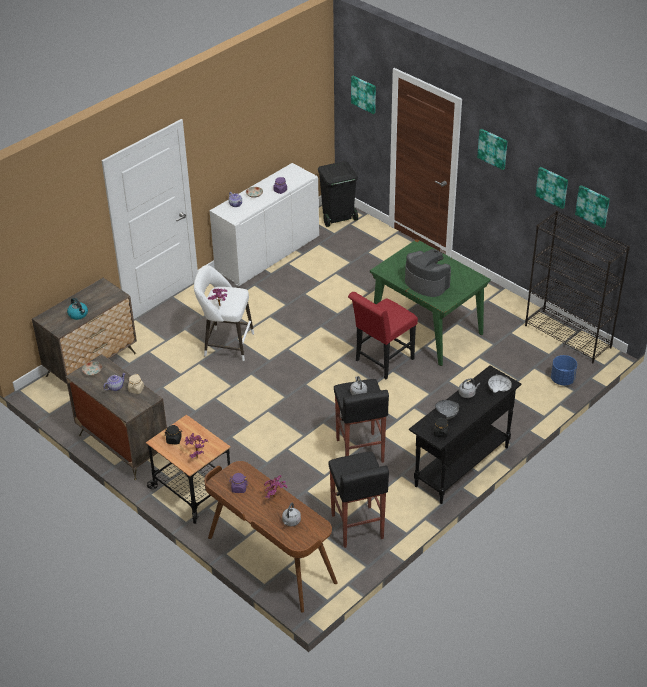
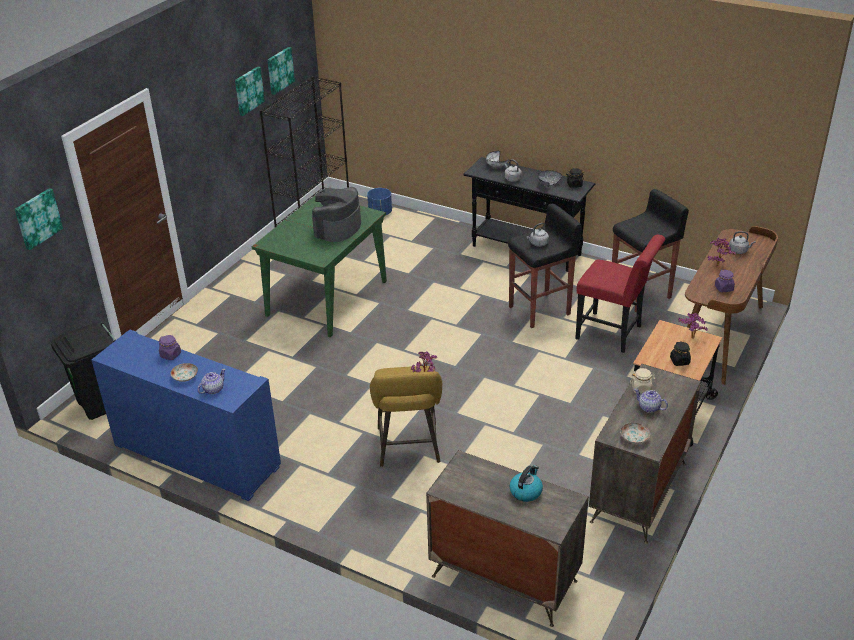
camera: 105 degrees left, 5 degrees down
(226, 344) = (408, 448): white stool -> yellow stool
(267, 254) = (196, 455): white cabinet -> blue cabinet
(381, 361) = (394, 319): red chair -> red chair (613, 334)
(493, 148) = (192, 111): picture -> none

